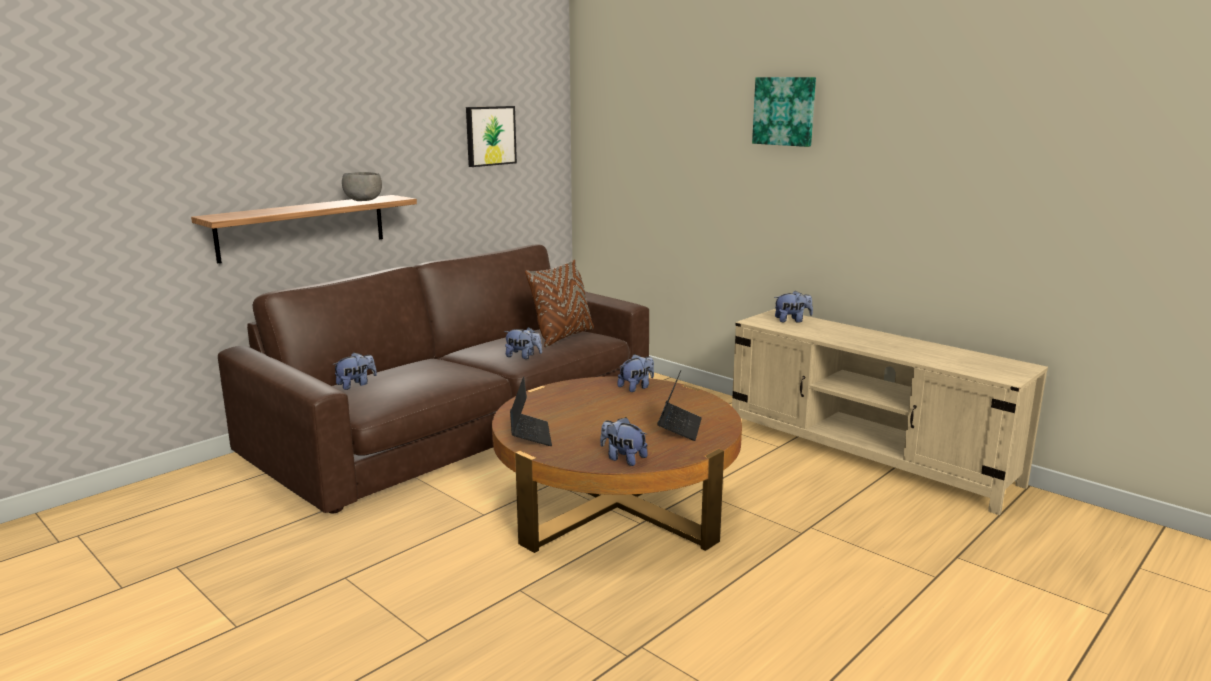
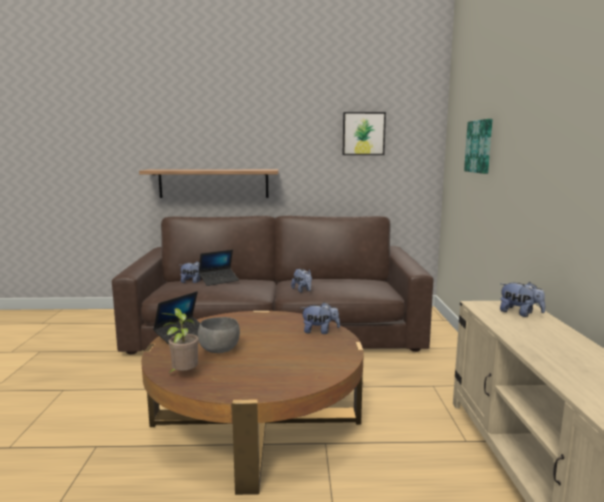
camera: 45 degrees right, 5 degrees down
(363, 201) = (246, 169): grey bowl -> grey bowl (220, 350)
(562, 337) = (353, 285): brown pillow -> none
(623, 458) = (183, 375): plush toy -> potted plant
(679, 427) = (273, 370): laptop -> laptop (219, 280)
(784, 111) = (553, 89): picture -> picture (480, 146)

